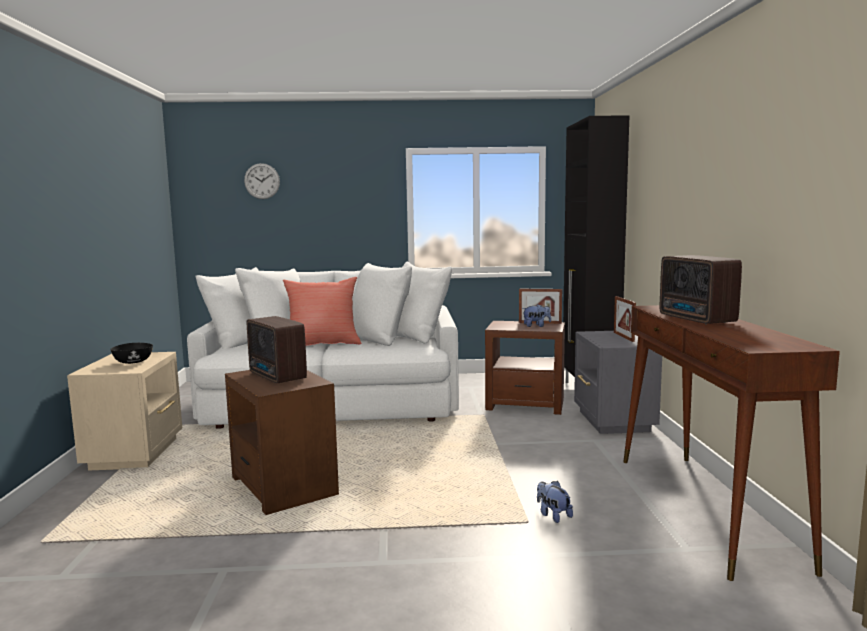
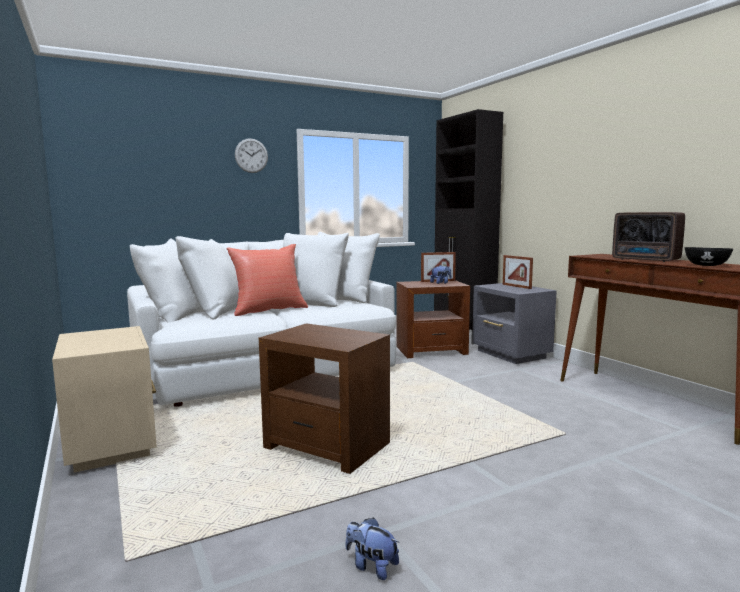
camera: 25 degrees left, 0 degrees up
(132, 362) = (111, 339): black bowl -> black bowl (706, 265)
(262, 181) = (156, 151): wall clock -> wall clock (251, 155)
(277, 377) = (322, 335): radio -> none
(553, 515) = (573, 425): plush toy -> plush toy (371, 566)

